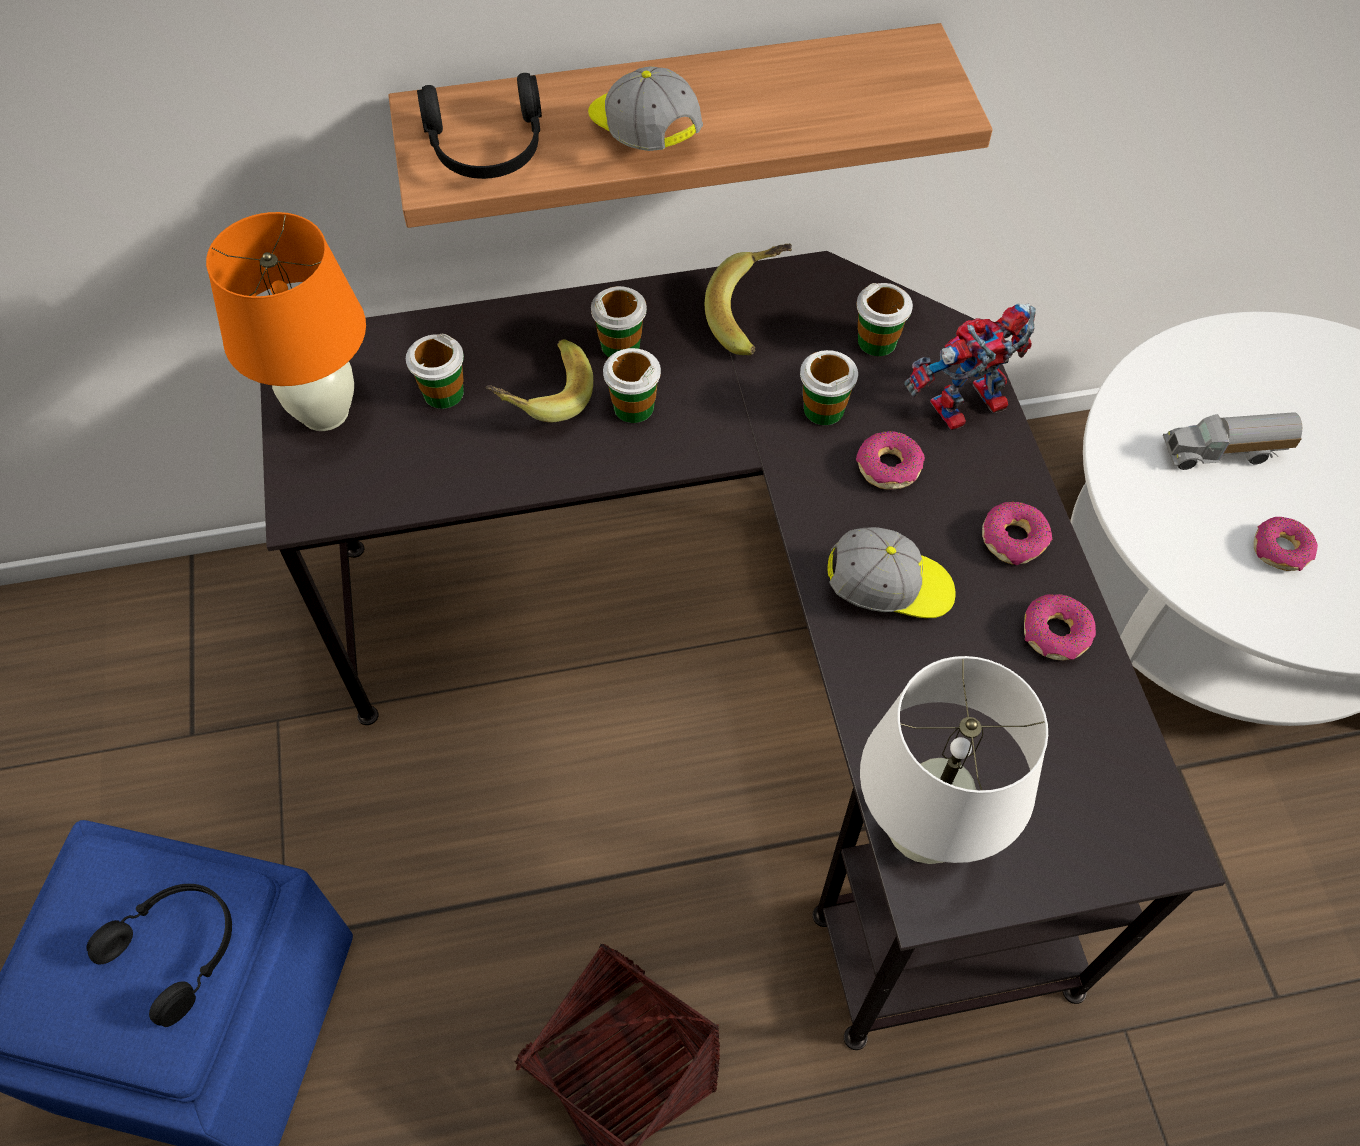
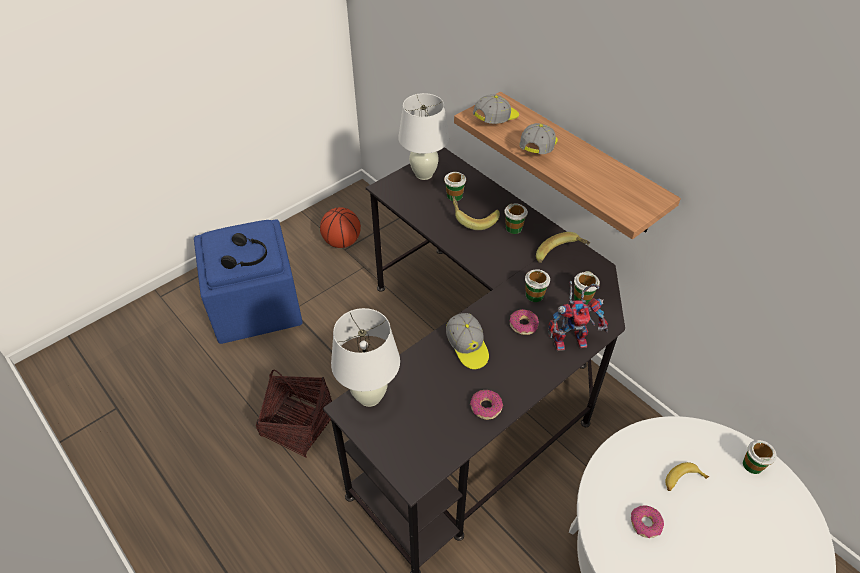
camera: 60 degrees right, 10 degrees down
(163, 729) = (342, 242): none -> basketball
(325, 412) = (424, 174): orange table lamp -> white table lamp
(487, 148) = (496, 120): black headphones -> cap
(633, 407) = (489, 243): cup -> cup (752, 465)
(965, 412) = (571, 339): toy robot -> toy robot turned 135 degrees clockwise
(1014, 539) = (521, 378): donut -> none
(1223, 453) = (682, 480): toy truck -> banana

